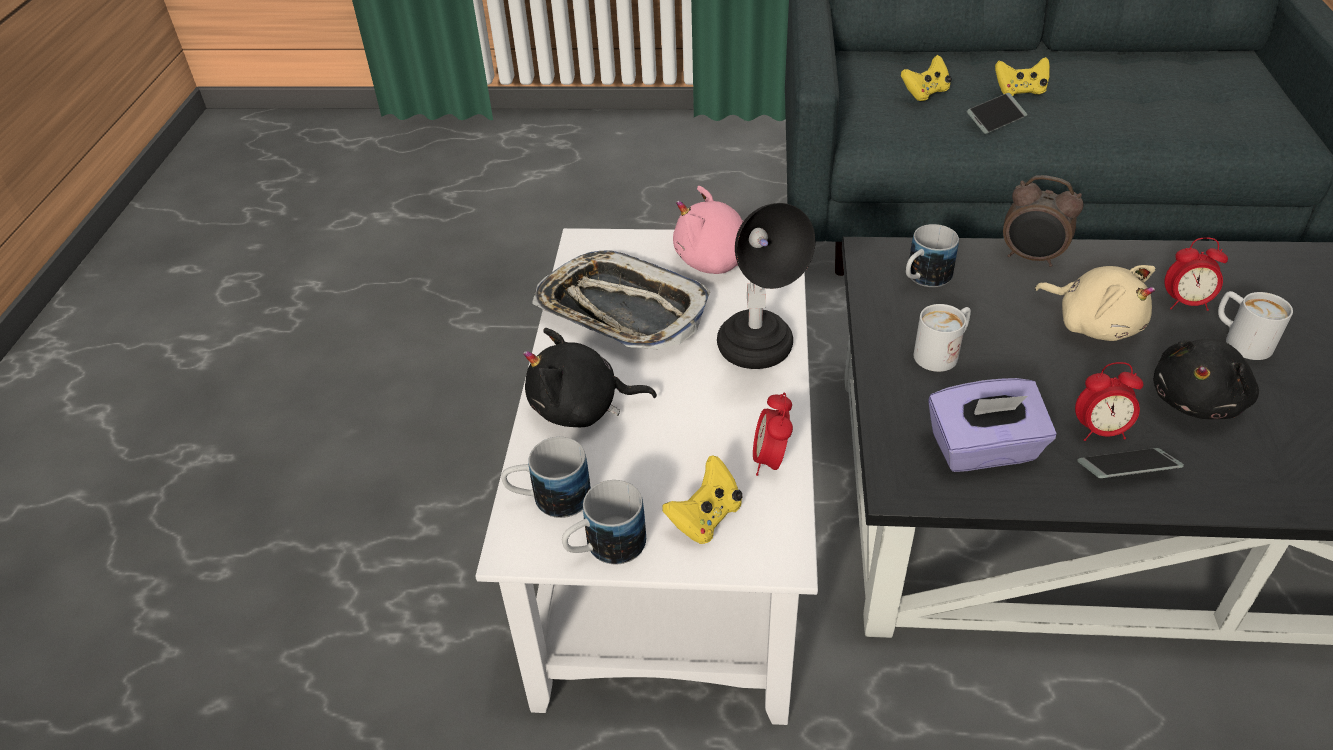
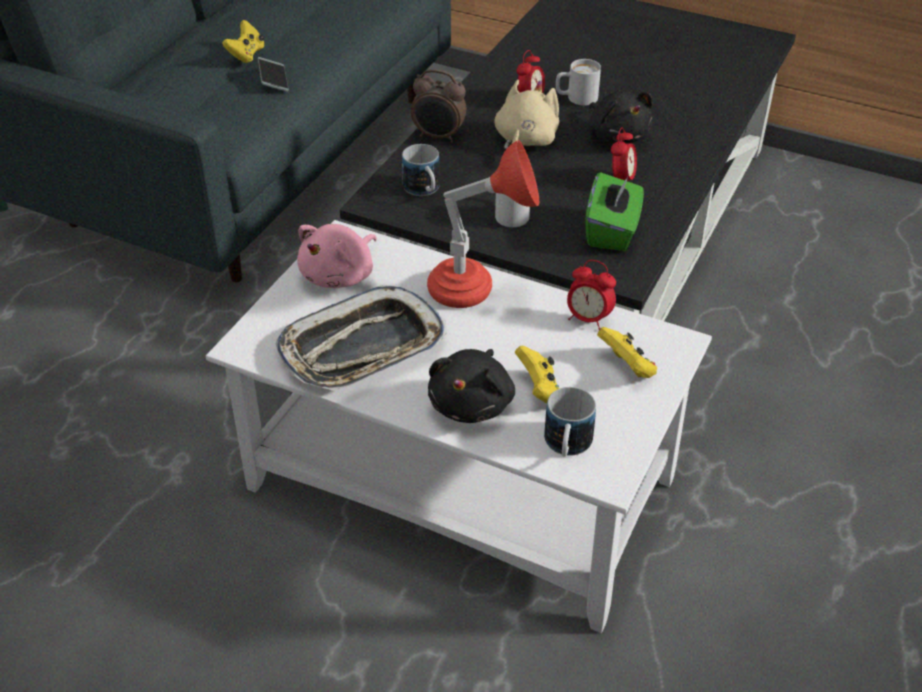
camera: 70 degrees left, 0 degrees up
(605, 548) = (632, 428): mug -> none
(759, 361) = (479, 292): black table lamp -> red table lamp
(925, 93) = (199, 95): yellow game controller -> yellow game controller (540, 391)
(983, 450) = (612, 231): purple tissue box -> green tissue box
(1031, 258) = (438, 137): alarm clock -> alarm clock turned 60 degrees clockwise
(1094, 323) = (524, 141): beige plush toy -> beige plush toy turned 45 degrees counterclockwise
(1126, 470) = (658, 185): phone -> none

